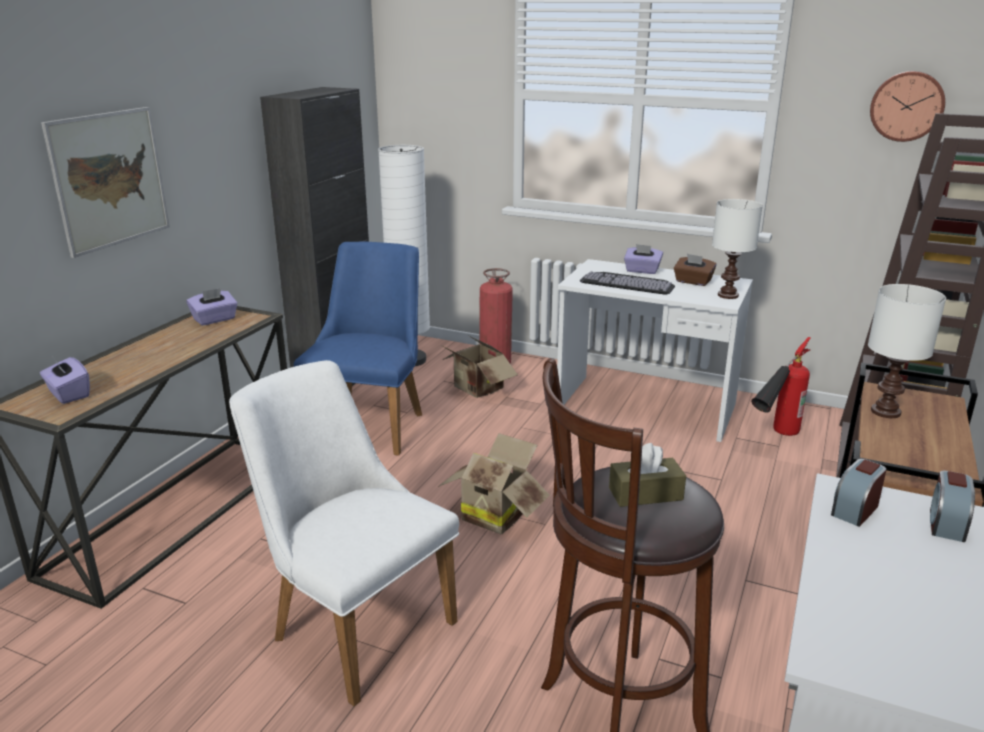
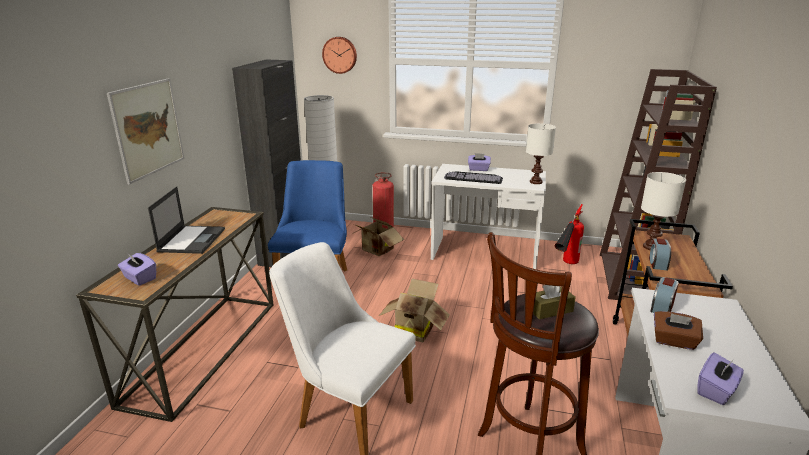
camera: 10 degrees left, 0 degrees up
(164, 346) = (192, 239): none -> laptop
(215, 319) = (218, 219): purple tissue box -> purple tissue box (716, 390)
(693, 282) = (511, 174): brown tissue box -> brown tissue box (674, 341)
(906, 106) = (631, 64): wall clock -> wall clock (340, 55)
(946, 524) = (713, 310): alarm clock -> alarm clock (657, 263)

